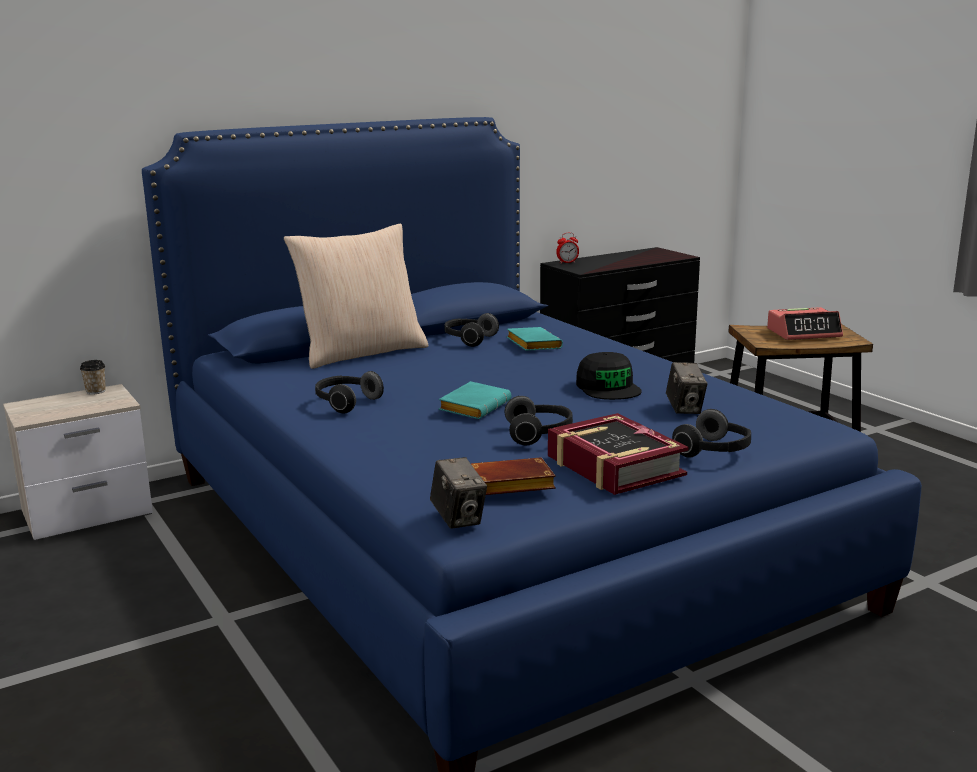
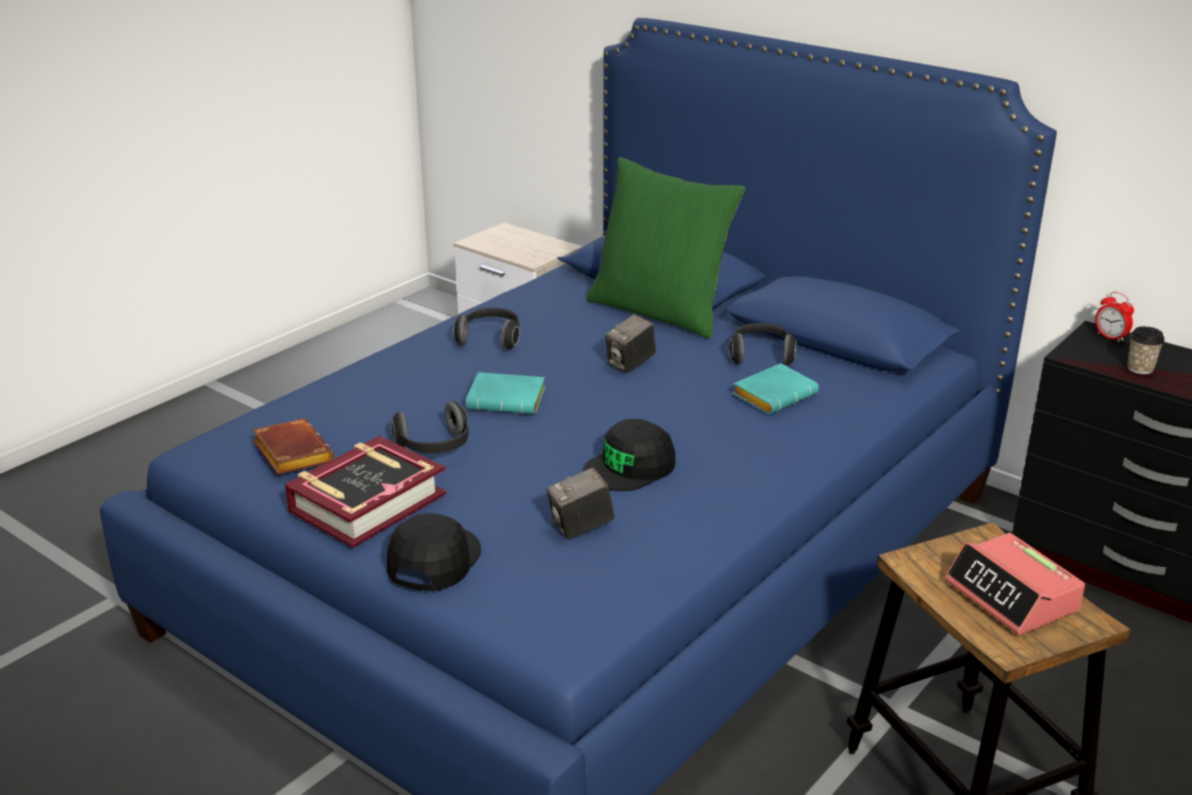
camera: 70 degrees right, 10 degrees up
(95, 391) = (554, 243): cup -> cup (1140, 368)
(361, 352) = (660, 311): beige pillow -> green pillow
(458, 519) = (217, 444): camera -> camera (630, 364)
(714, 451) = (433, 560): headphones -> black cap

